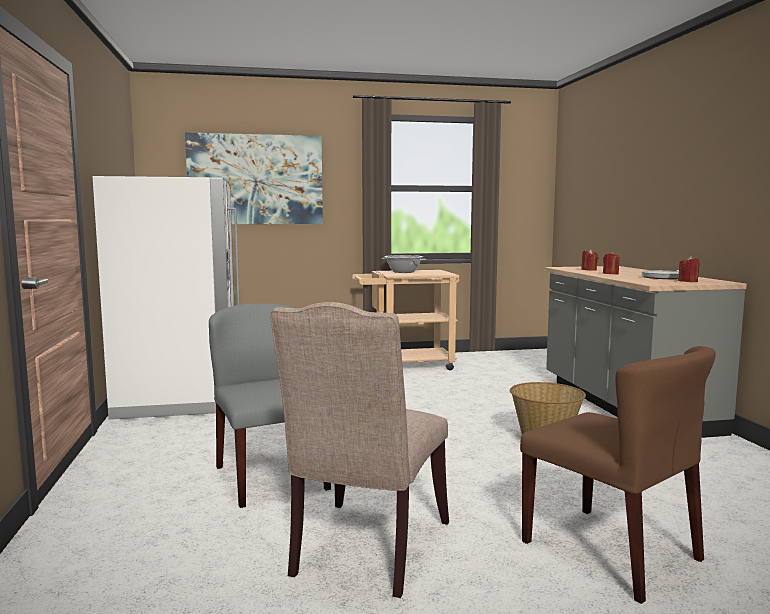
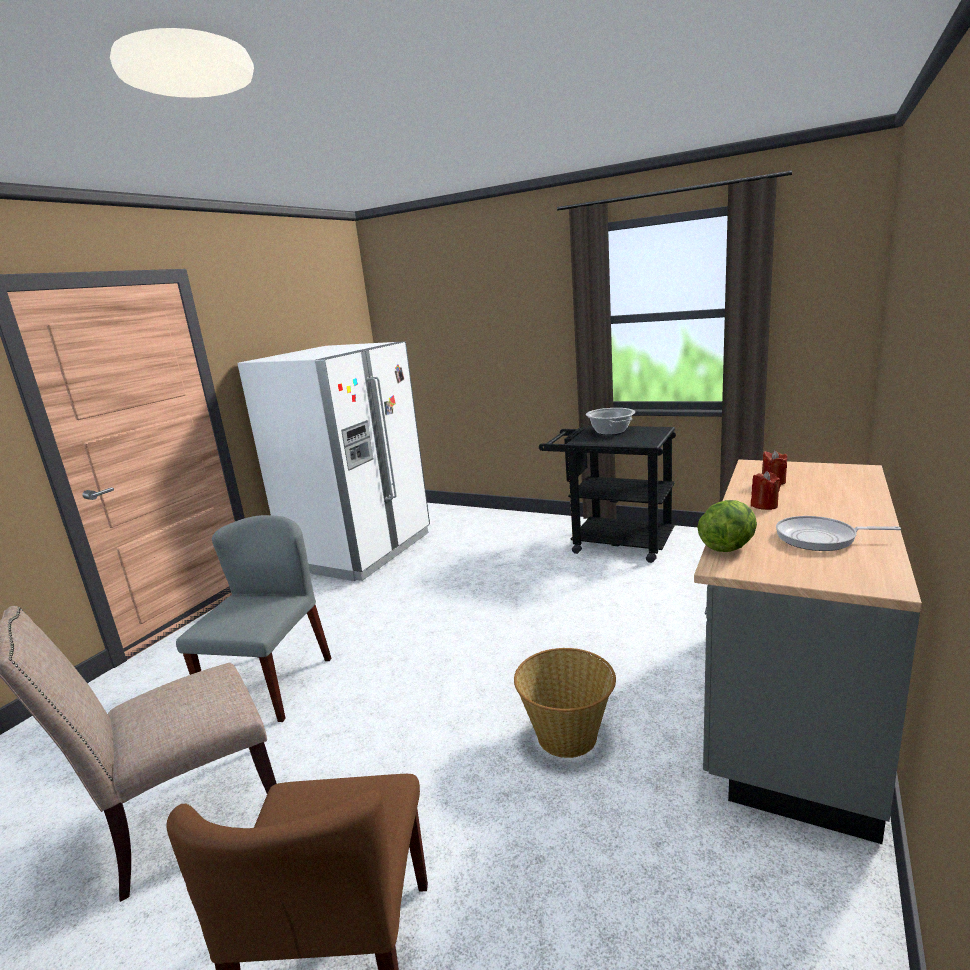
camera: 40 degrees right, 10 degrees up
(255, 179) = (469, 320): picture -> none
(405, 365) = (612, 542): beige cart -> black cart
(637, 280) = (727, 546): none -> lettuce
(688, 281) = (811, 569): red candle -> none

